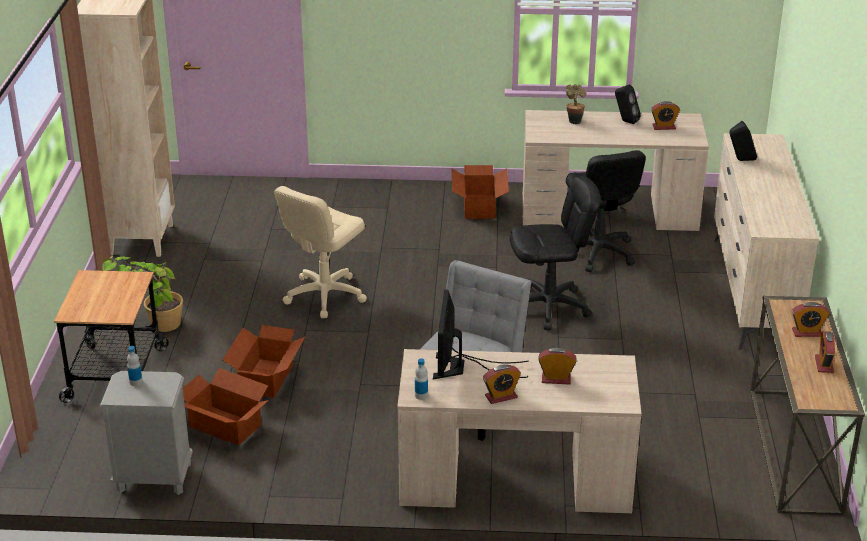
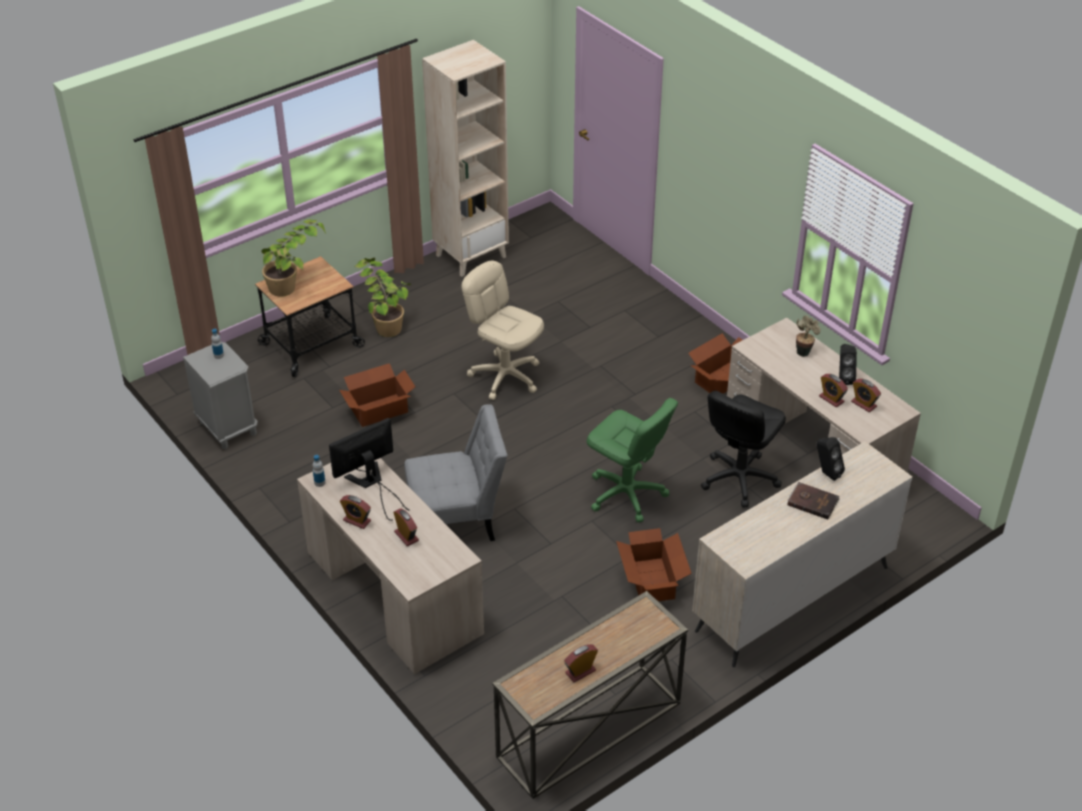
camera: 50 degrees right, 10 degrees up
(96, 300) = (295, 284): none -> potted plant
(225, 425) = (310, 424): cardboard box -> cardboard box (652, 580)
(324, 295) = (505, 376): beige office chair -> beige office chair turned 45 degrees clockwise
(549, 307) = (626, 494): black office chair -> green office chair
(765, 178) = (812, 501): none -> brown book
(807, 332) = (618, 641): alarm clock -> alarm clock (831, 399)

